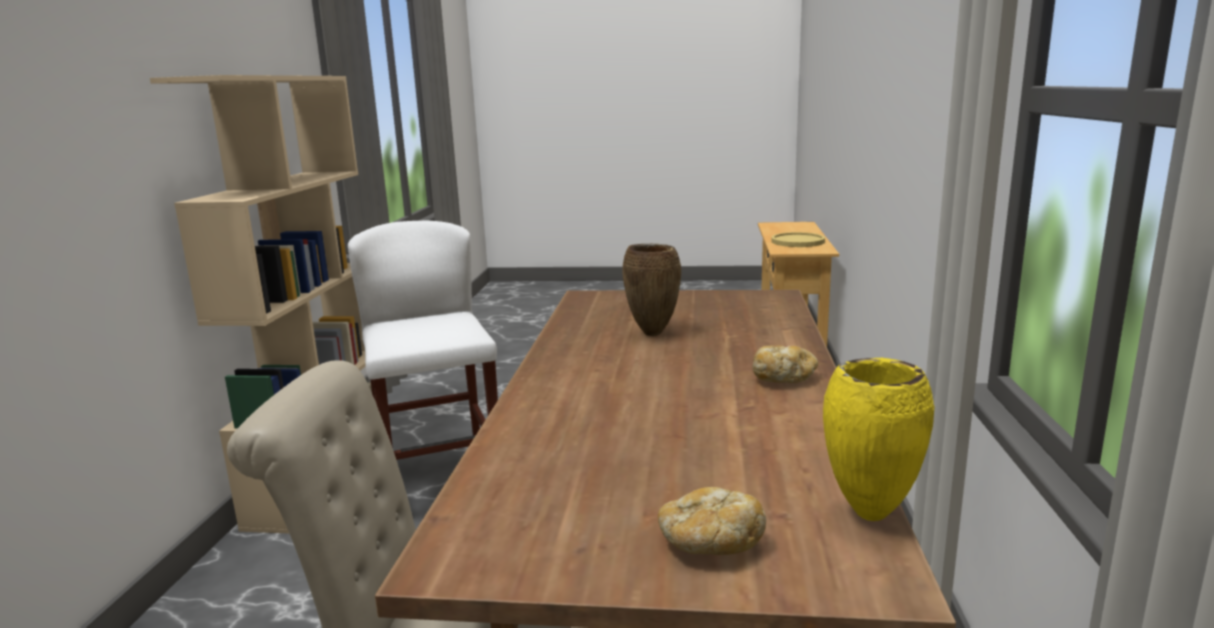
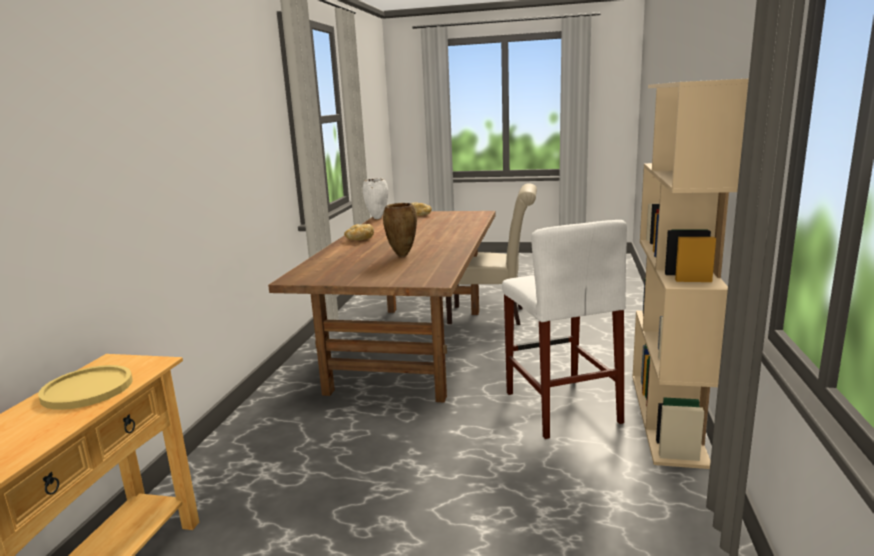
camera: 175 degrees left, 0 degrees up
(868, 514) = (377, 218): yellow vase -> white vase

